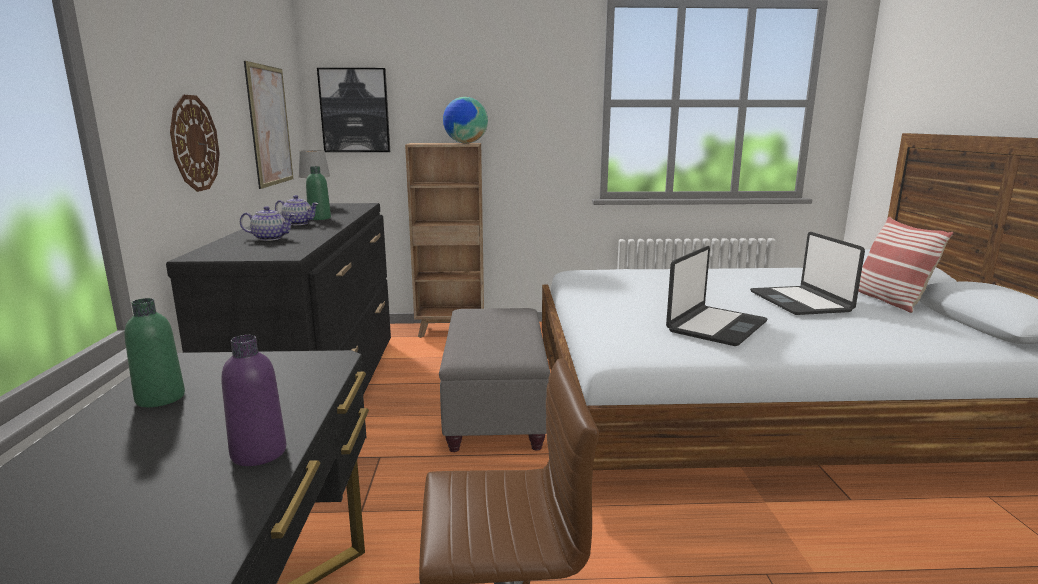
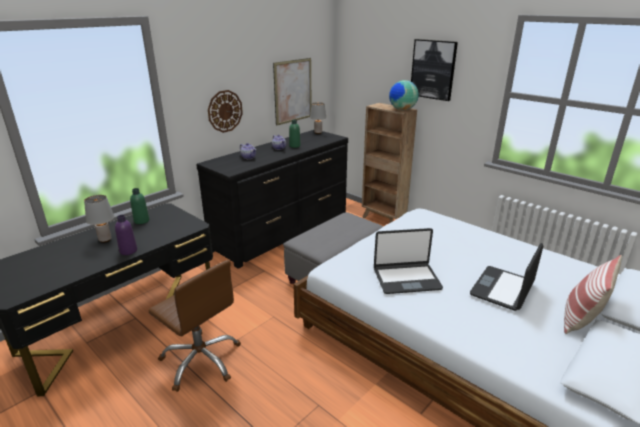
camera: 45 degrees right, 10 degrees up
(120, 466) = (105, 240): none -> grey table lamp
(355, 110) = (357, 78): picture -> picture (433, 69)

